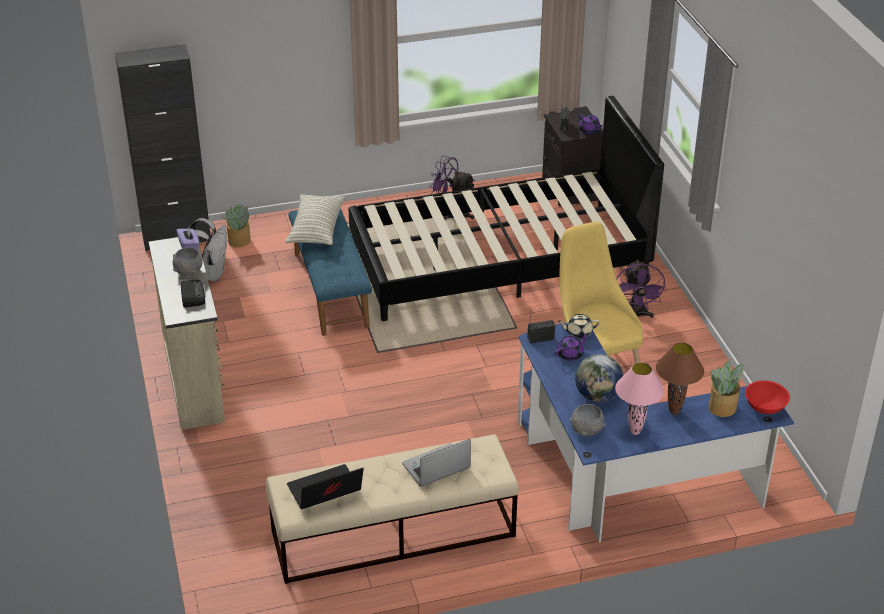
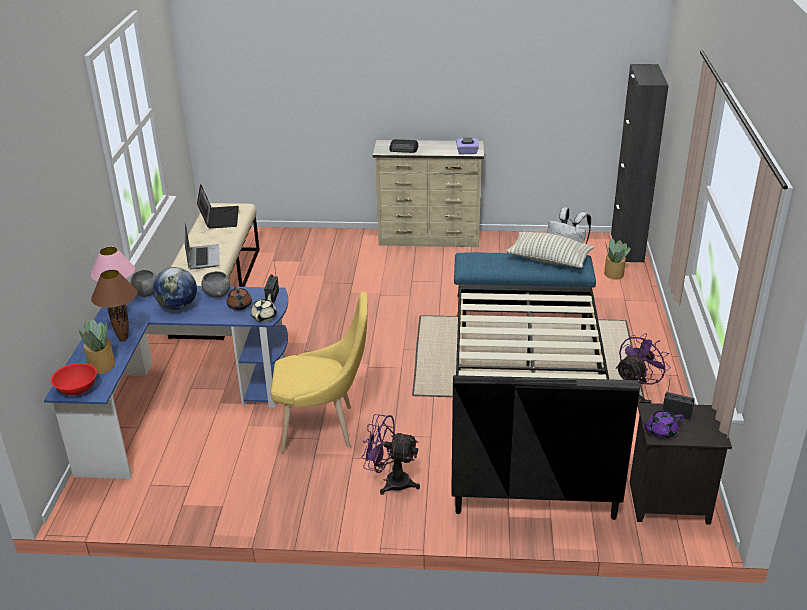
camera: 110 degrees right, 5 degrees down
(188, 272) = (434, 150): grey bowl -> grey bowl (217, 294)
(570, 354) = (239, 306): purple teapot -> brown teapot

